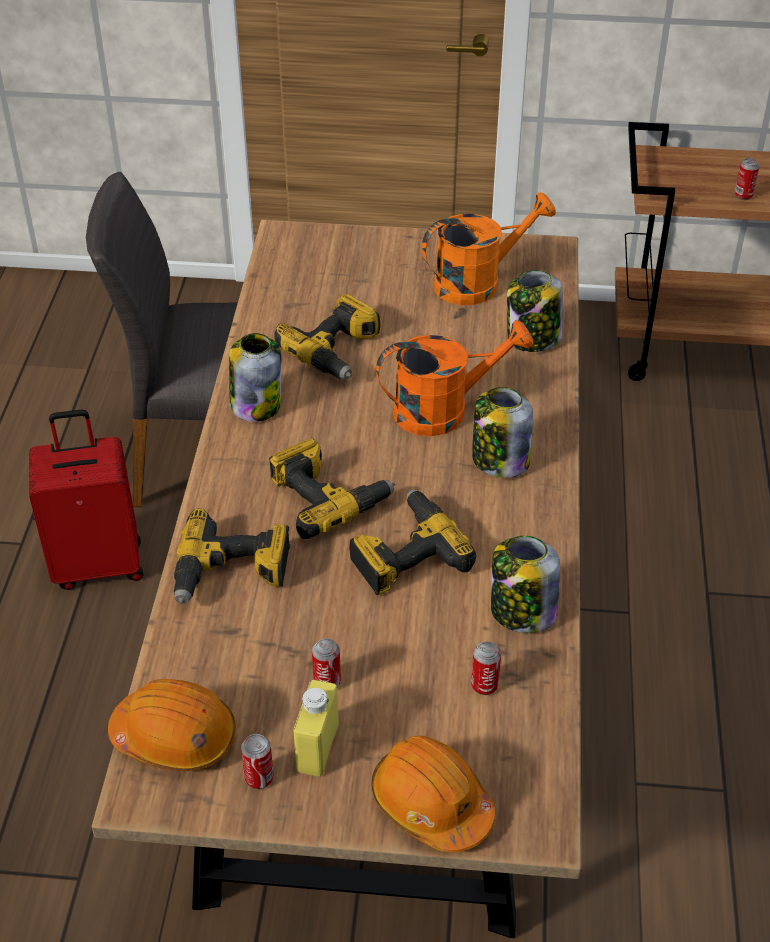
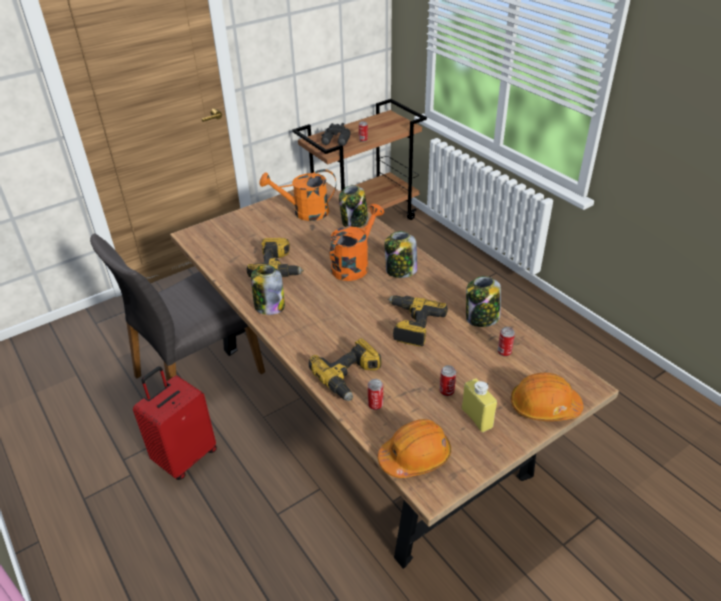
camera: 40 degrees left, 5 degrees down
(259, 778) = (470, 446): can -> can (375, 405)
(327, 497) = (351, 323): power drill -> none
(478, 282) = (304, 212): orange watering can -> orange watering can turned 120 degrees counterclockwise
(693, 177) = (336, 141): none -> black binoculars

